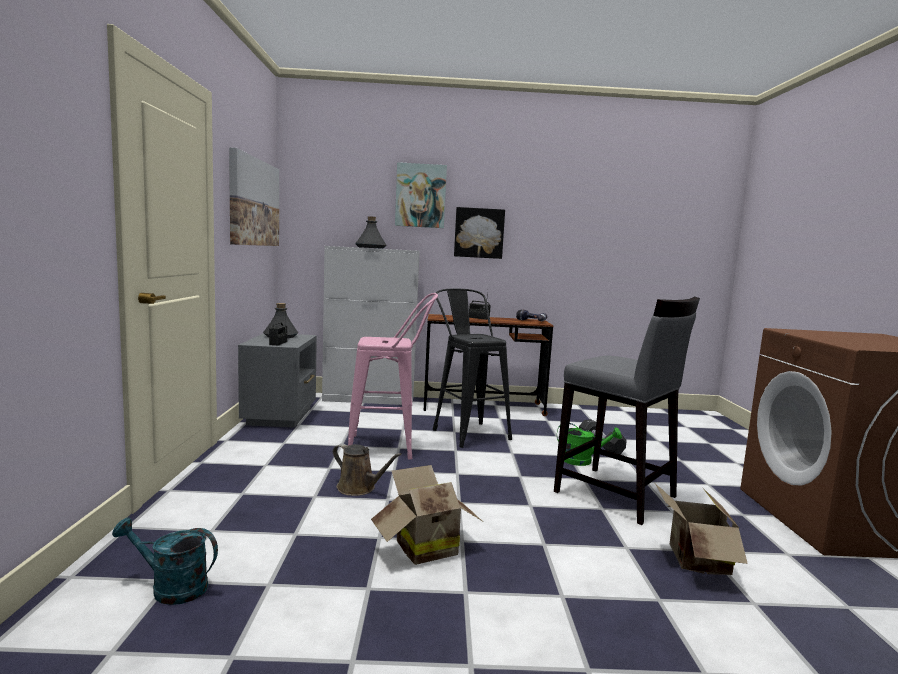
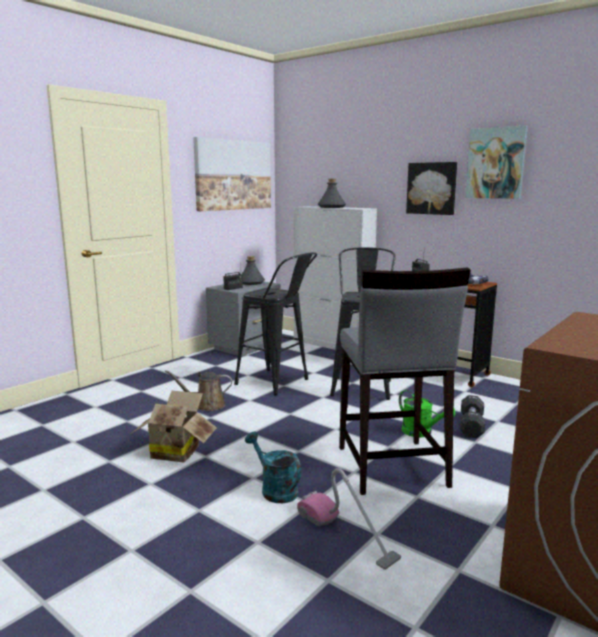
camera: 40 degrees right, 5 degrees up
(171, 588) = (37, 428): turquoise watering can -> turquoise watering can (274, 489)
(359, 488) = (206, 405): brown watering can -> brown watering can turned 105 degrees clockwise
(390, 447) = (278, 384): pink stool -> black stool
(420, 196) = (379, 154): picture -> picture (496, 163)
(694, 561) = (346, 534): cardboard box -> vacuum cleaner

